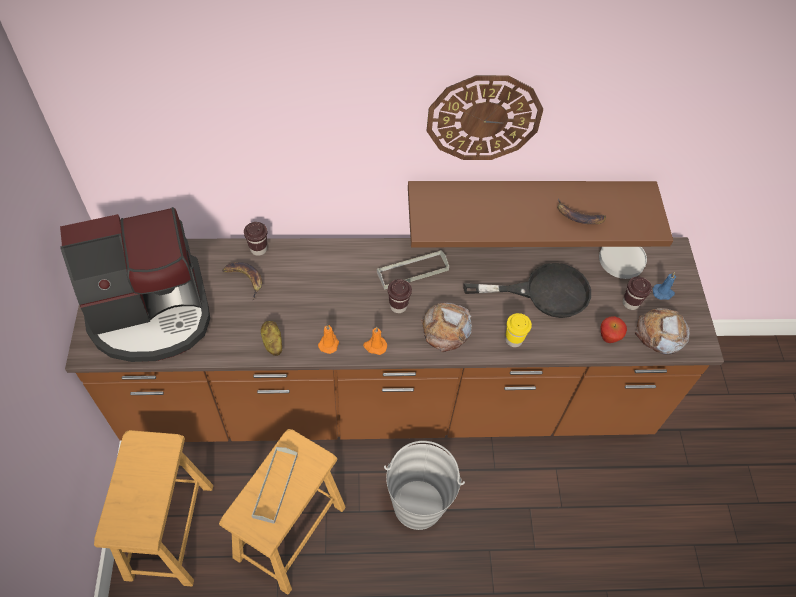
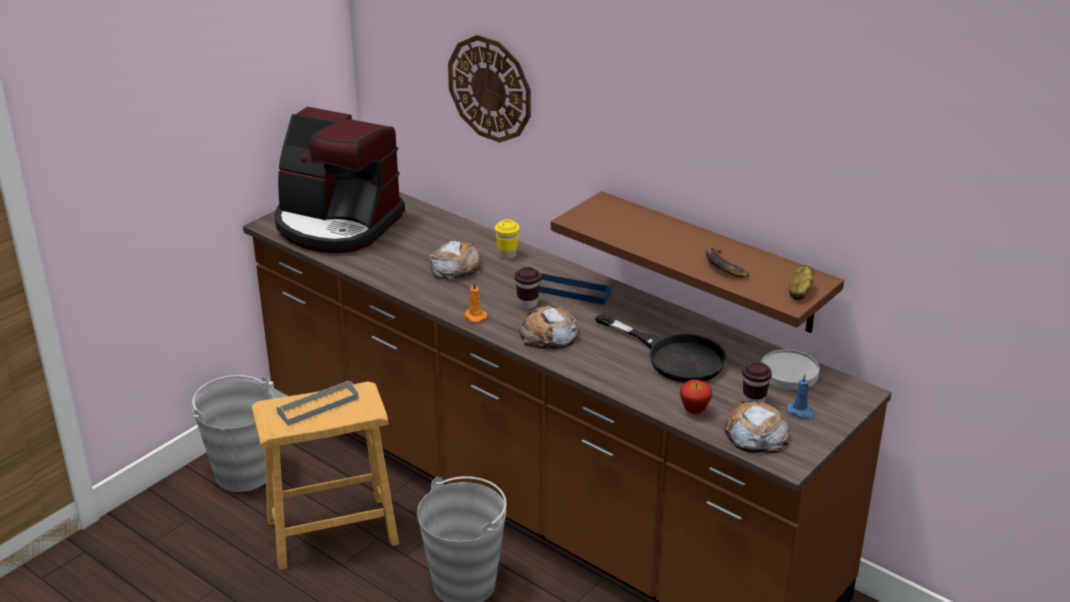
camera: 45 degrees right, 25 degrees down
(169, 531) = (243, 473): brown stool -> grey bucket
(245, 279) = (428, 237): banana -> none
(258, 249) = (462, 226): brown cup -> none
(272, 343) = (398, 278): potato -> potato (799, 292)
(303, 300) = (456, 267): none -> bread
(329, 343) = (440, 298): orange candle -> none
(412, 271) = (570, 291): grey tray -> blue tray
(483, 118) = (663, 125): wall clock -> wall clock (490, 88)
(513, 340) = (600, 369): yellow cup -> yellow cup (507, 255)

